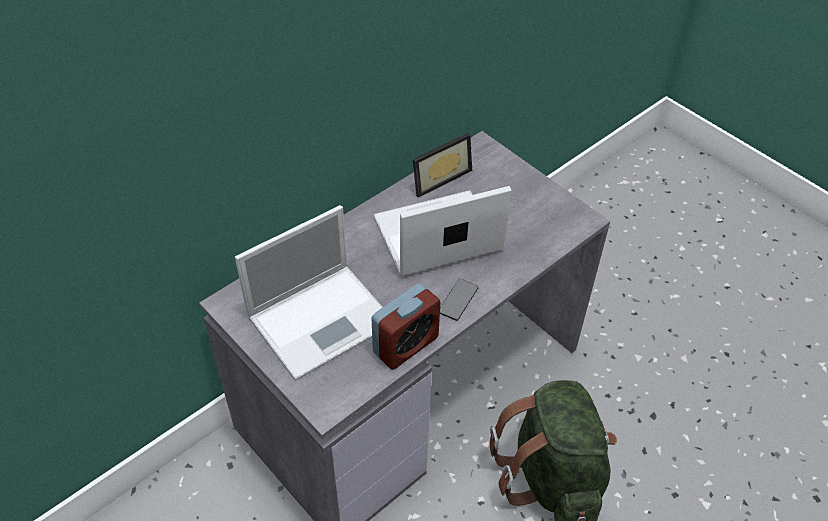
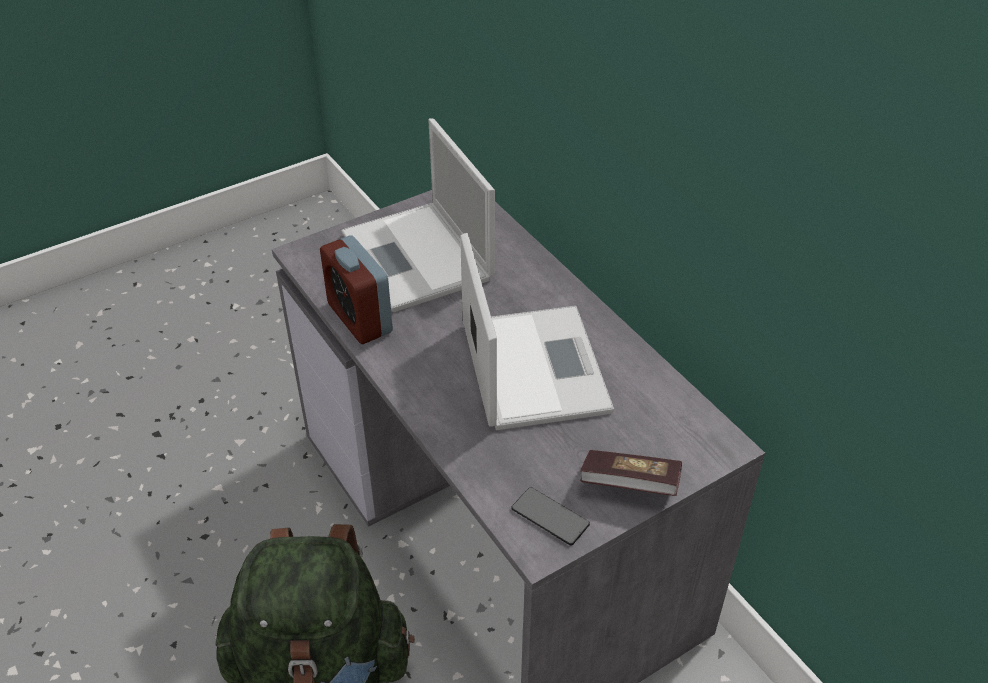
camera: 100 degrees right, 5 degrees down
(438, 177) = (652, 383): picture frame -> none
(458, 300) = (414, 372): phone -> phone (550, 517)
(525, 184) = (629, 485): none -> book

